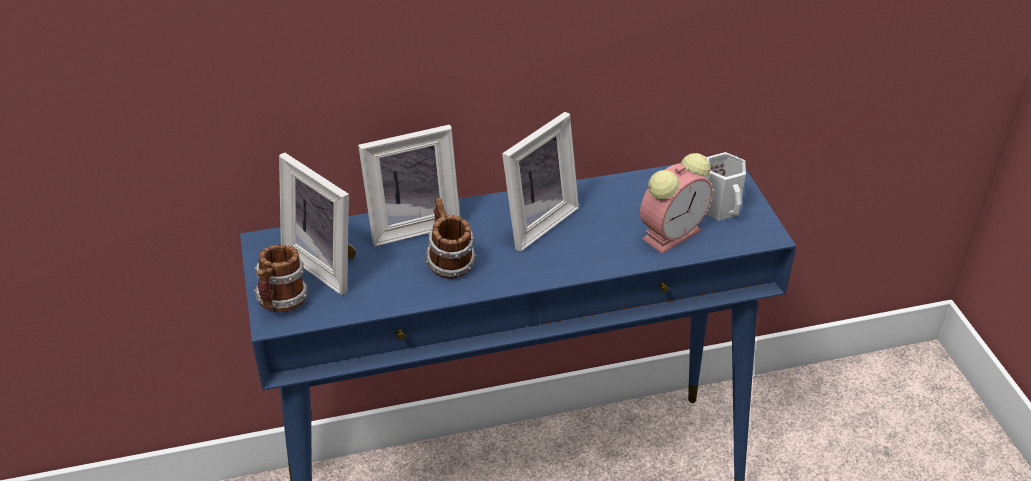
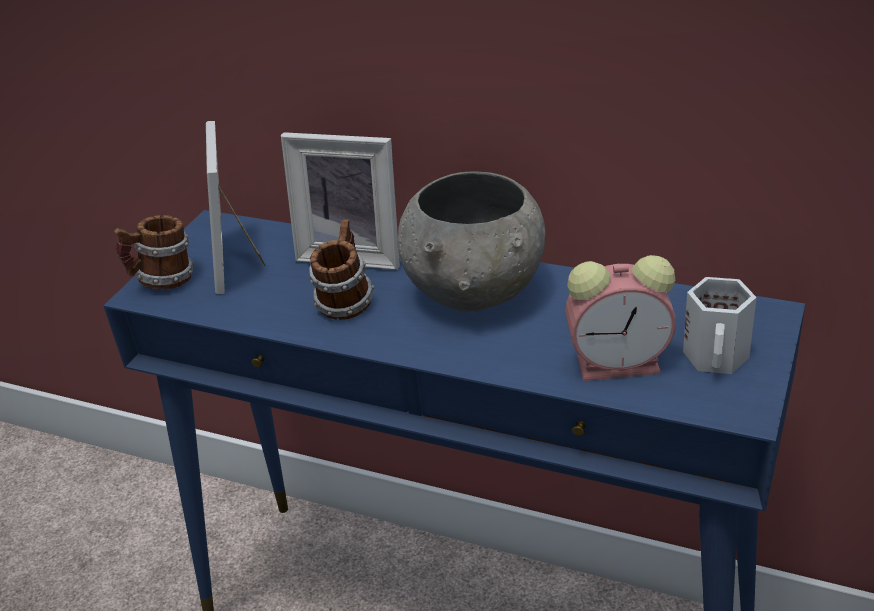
camera: 40 degrees right, 5 degrees down
(534, 221) = (477, 293): picture frame -> grey bowl

